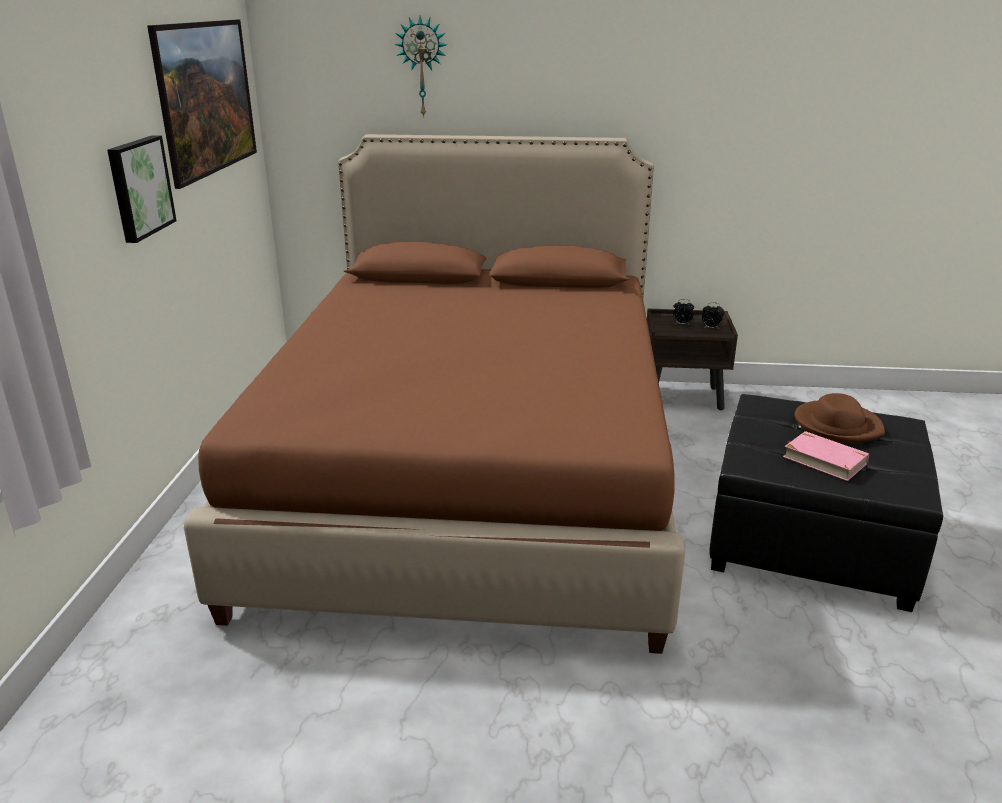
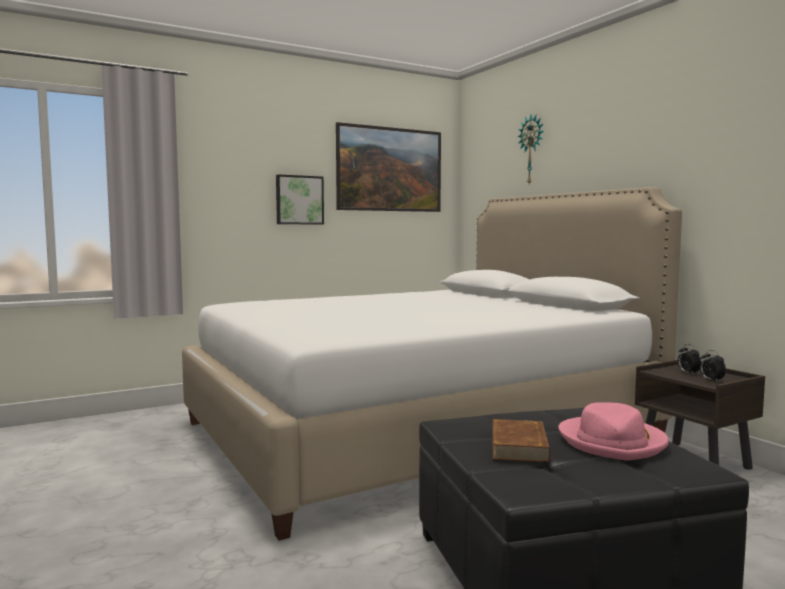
camera: 55 degrees right, 20 degrees down
(471, 476) = (417, 430): brown bed -> white bed
(824, 460) = (520, 446): pink book -> brown book
(837, 425) = (612, 442): brown hat -> pink hat

